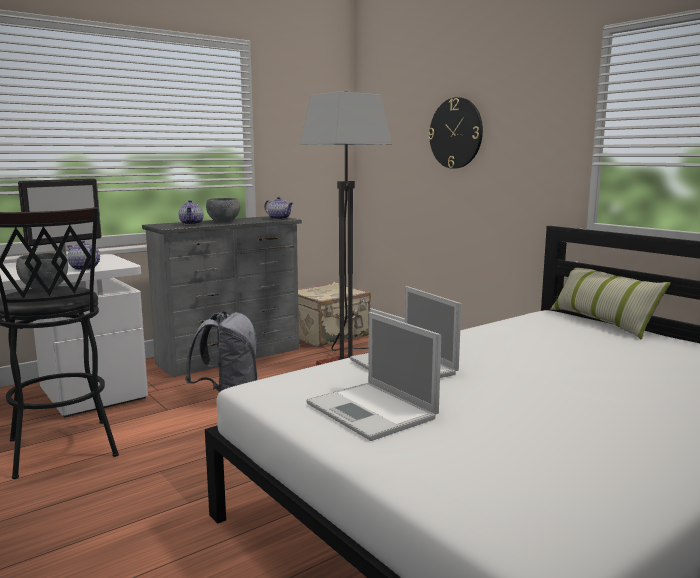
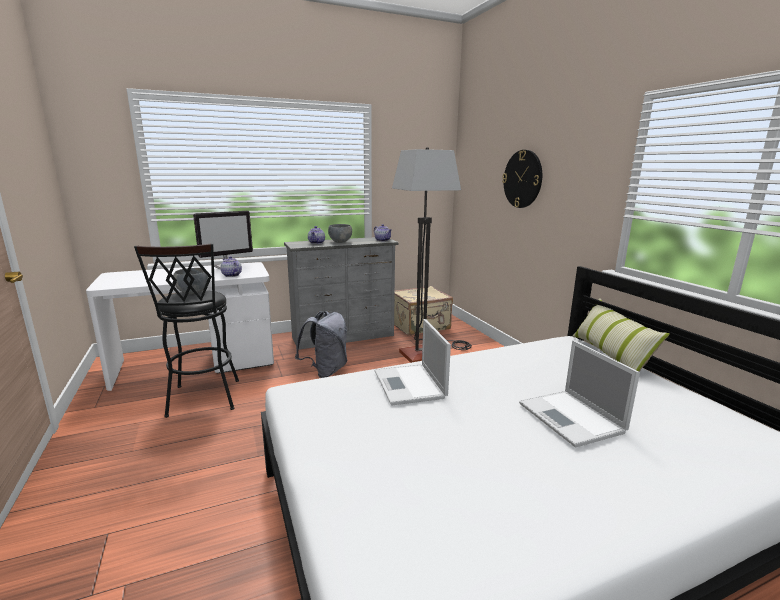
camera: 15 degrees right, 5 degrees up
(373, 411) = (356, 428): laptop -> laptop (572, 418)

